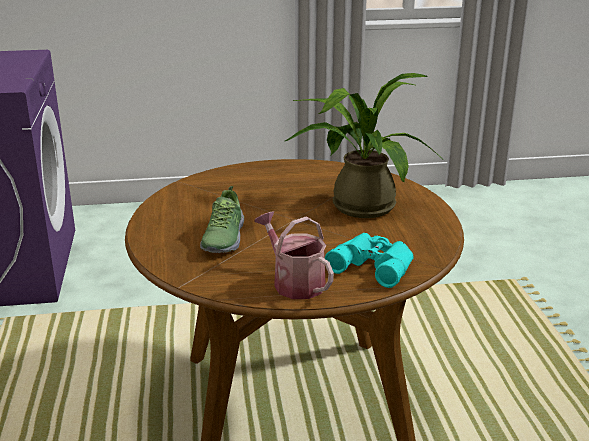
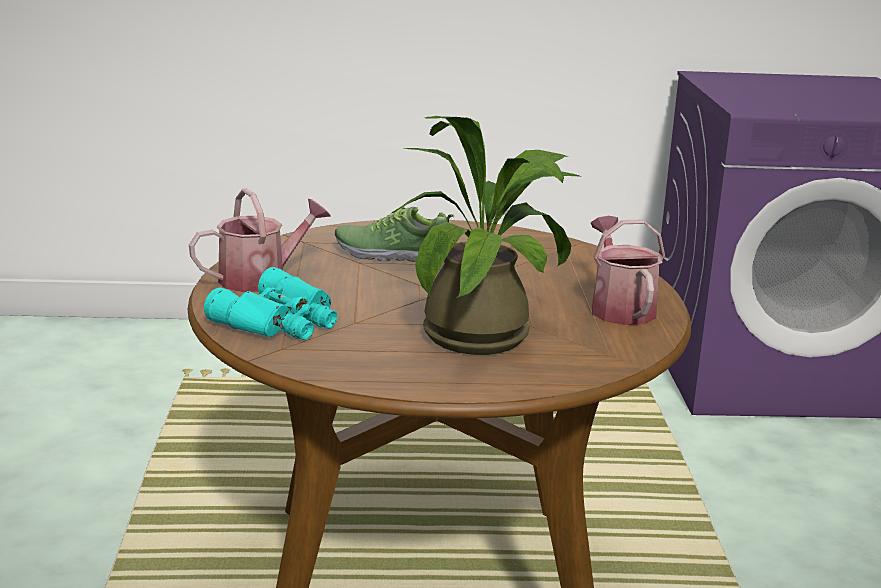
camera: 95 degrees right, 5 degrees down
(299, 173) = (619, 308): none -> watering can

